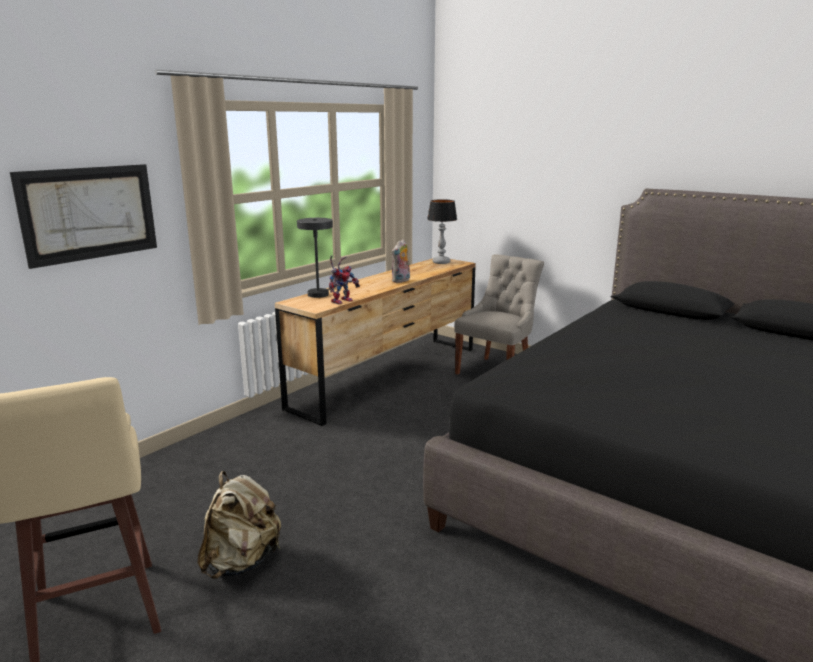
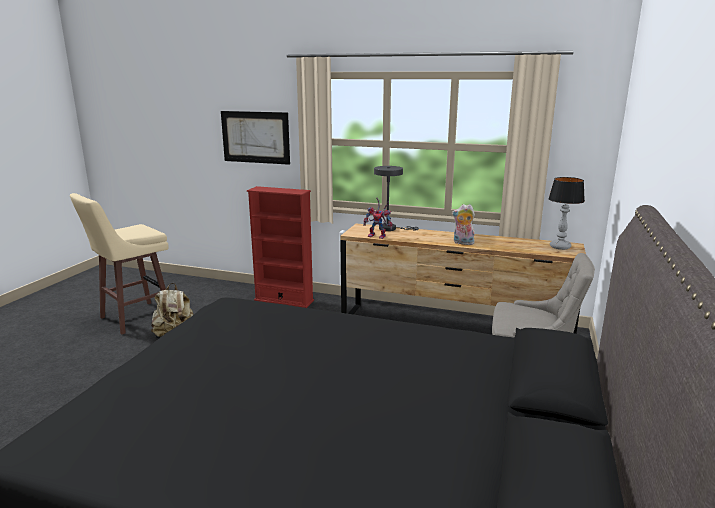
camera: 70 degrees right, 0 degrees up
(209, 453) = (284, 300): none -> red bookcase

